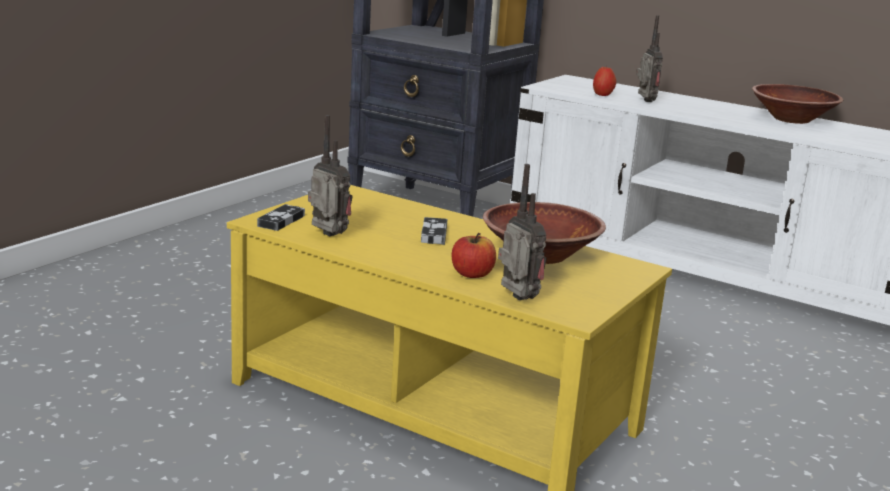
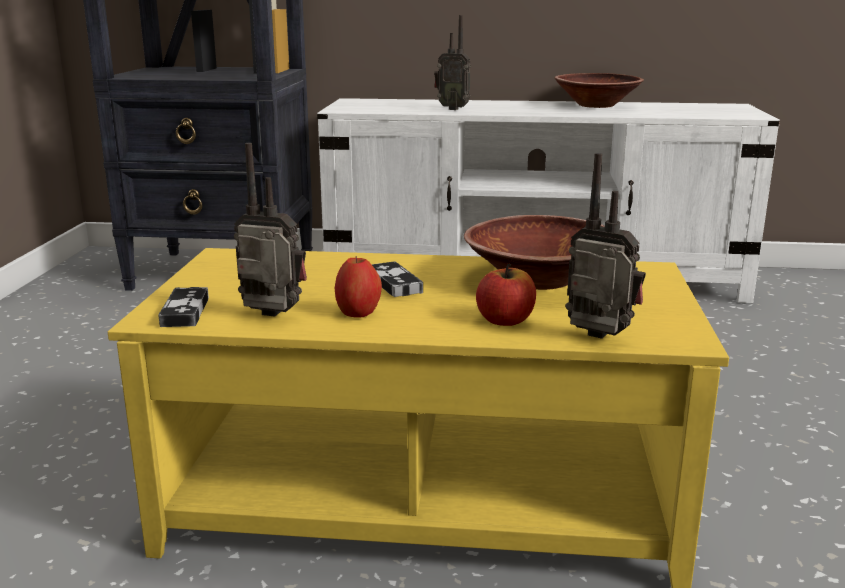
camera: 25 degrees left, 0 degrees up
(602, 94) = (406, 108): apple -> apple (358, 313)
(644, 101) = (453, 109): radio -> radio turned 150 degrees clockwise

